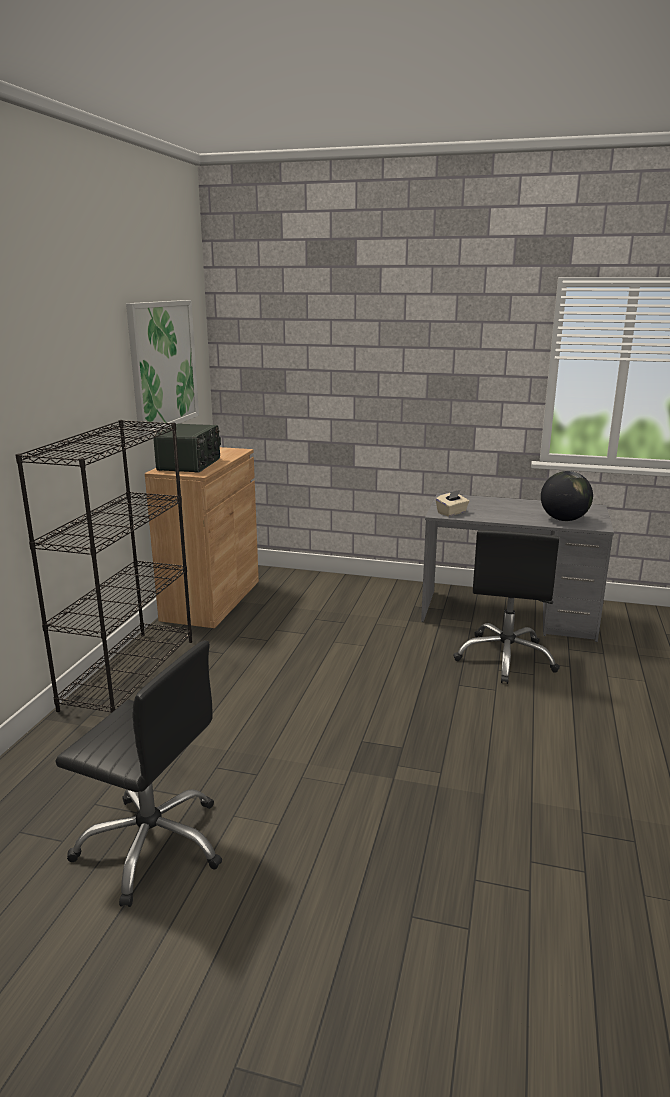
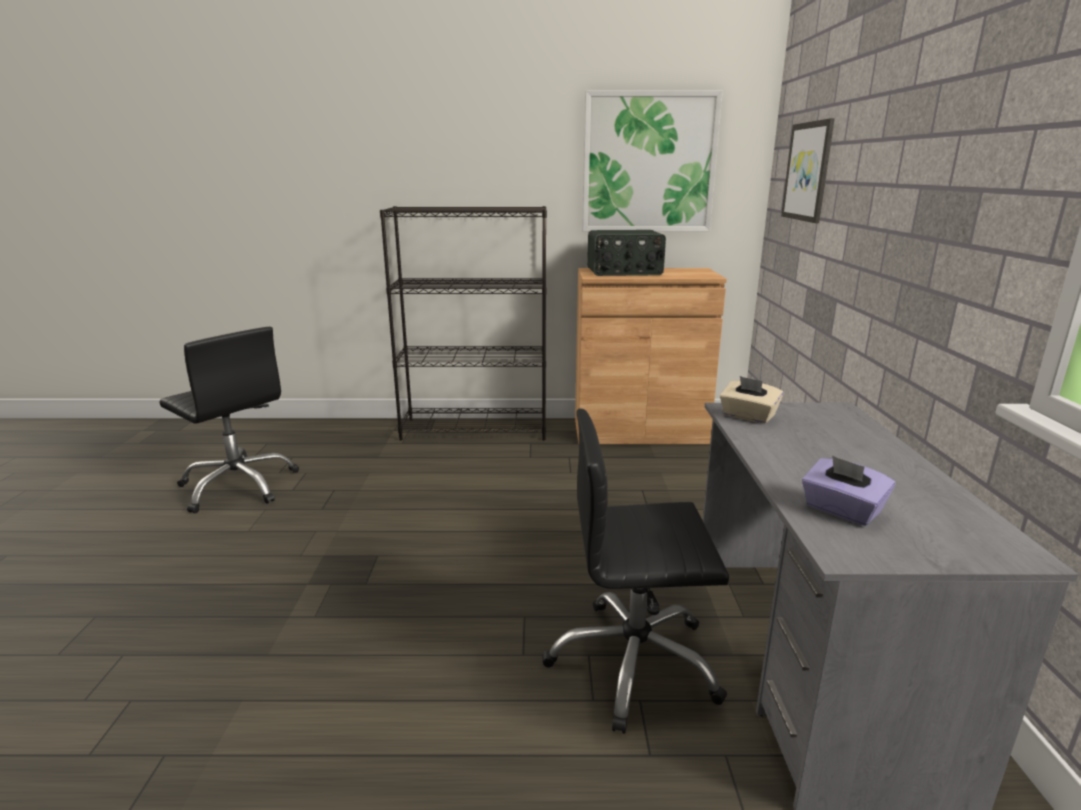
camera: 75 degrees right, 0 degrees up
(152, 844) = (239, 485): black office chair -> black office chair turned 60 degrees counterclockwise
(287, 363) = (808, 171): none -> picture
(563, 519) = (841, 510): globe -> purple tissue box

